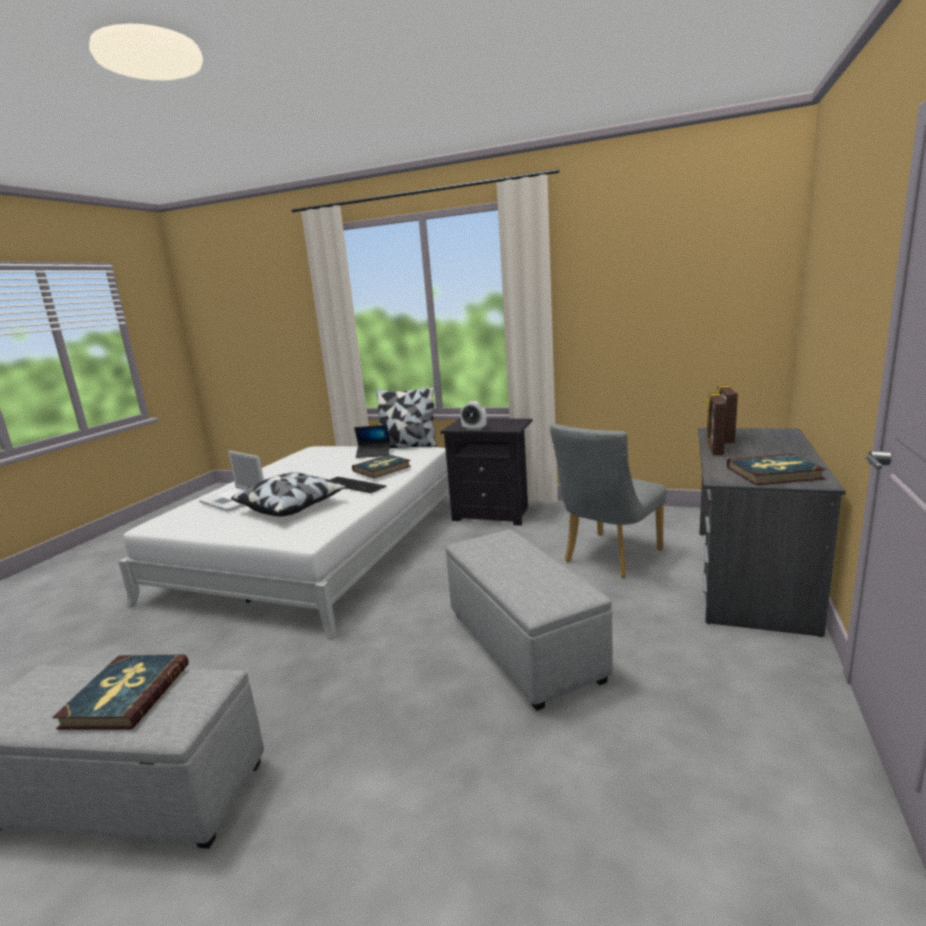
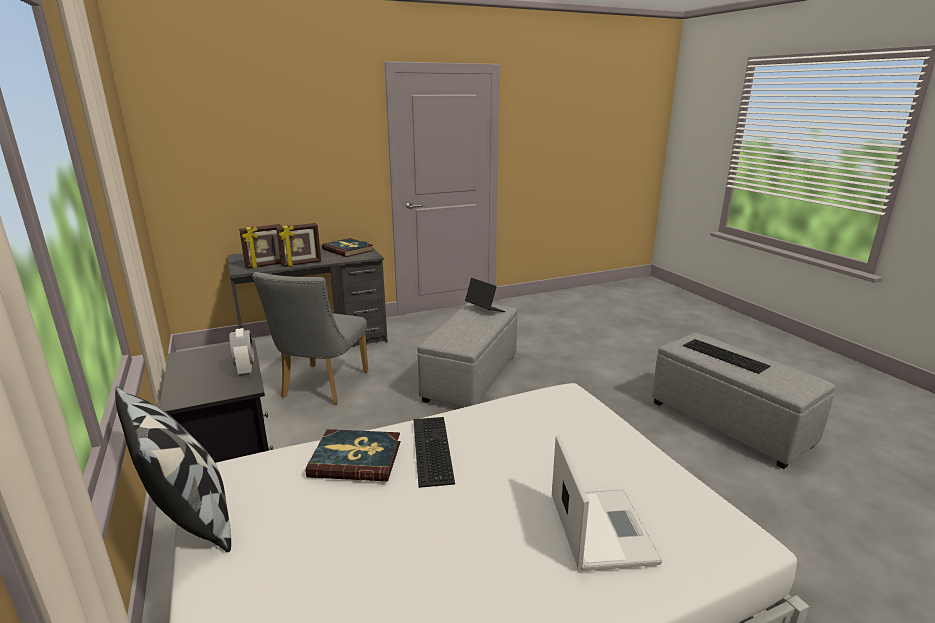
camera: 135 degrees left, 5 degrees up
(126, 695) = (726, 355): book -> keyboard
(292, 507) = (538, 453): pillow -> none
(374, 454) = (274, 524): laptop -> laptop (484, 310)
(608, 558) = (321, 387): grey chair -> grey chair turned 105 degrees clockwise

